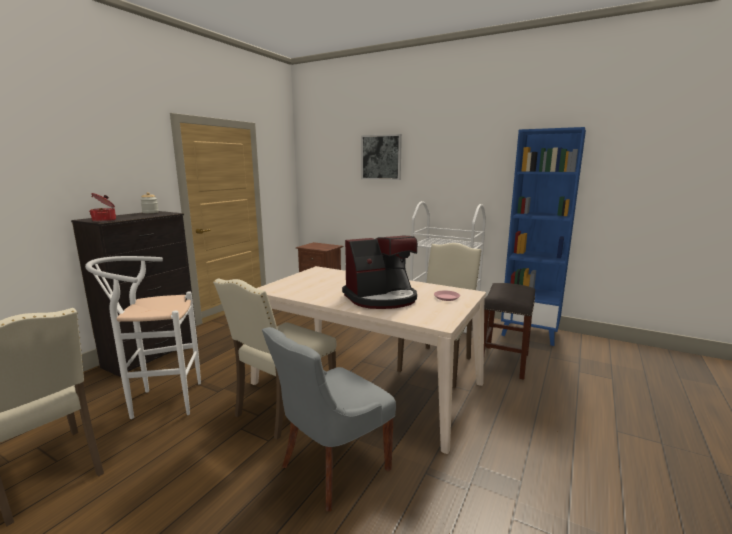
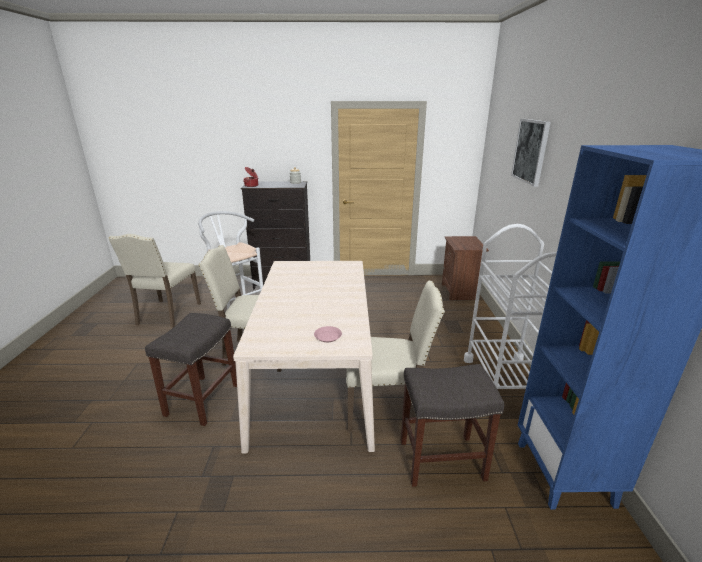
camera: 60 degrees right, 10 degrees up
(332, 468) = (203, 399): grey chair -> grey stool
(381, 298) = (298, 307): coffee machine -> none

